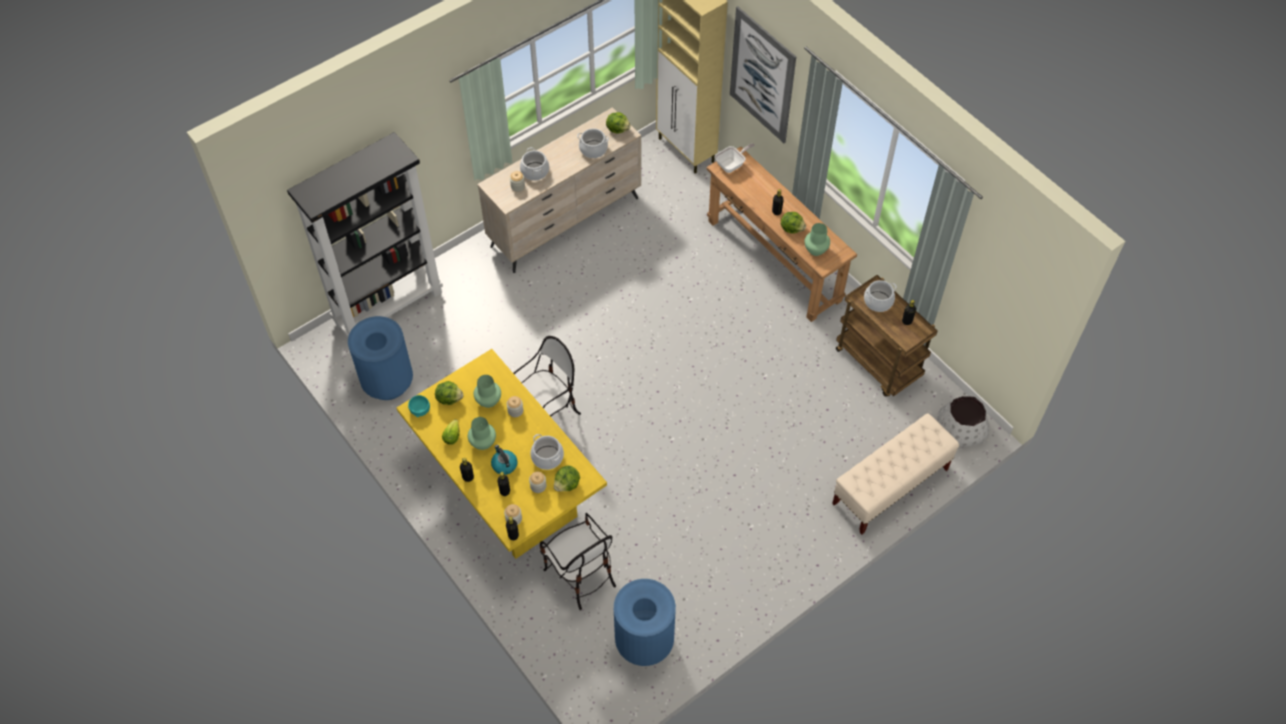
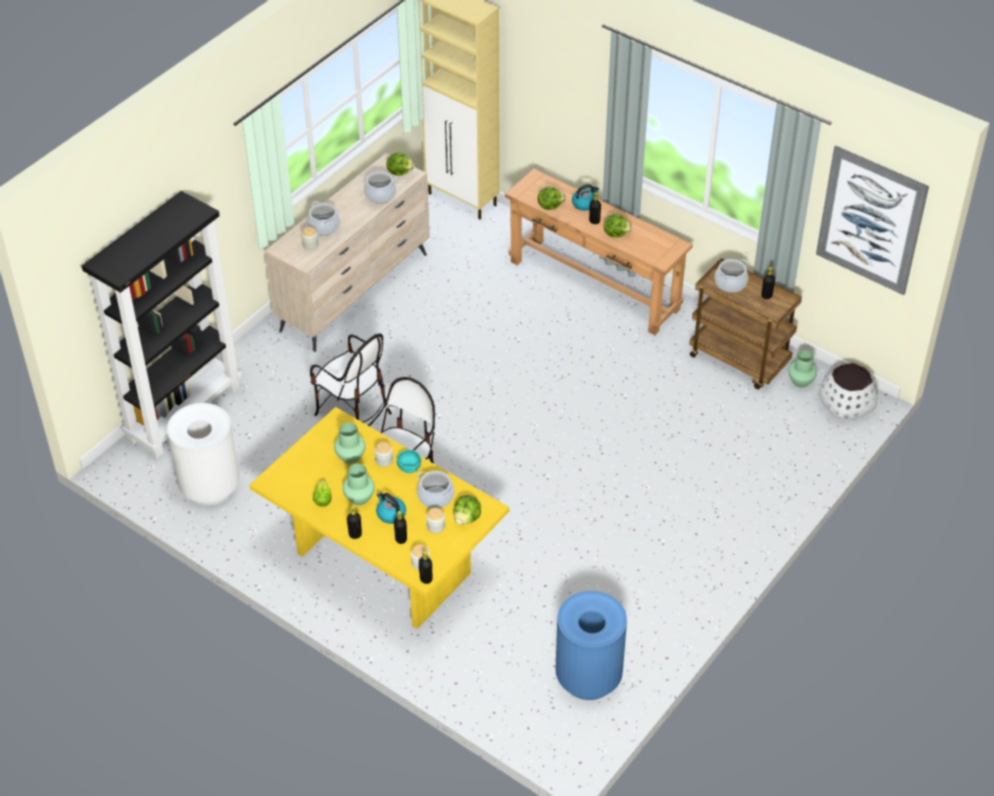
camera: 15 degrees left, 10 degrees down
(387, 382) = (209, 486): blue trash can -> white trash can
(420, 409) = (277, 481): turquoise bowl -> turquoise bowl (409, 467)
(449, 398) = (306, 463): lettuce -> lettuce (550, 206)
(580, 575) = (495, 629): chair -> chair (353, 412)
(732, 165) = (531, 186): frying pan -> none
(762, 75) = (548, 80): picture -> picture (870, 220)
(773, 192) = (584, 203): none -> kettle
(815, 249) = (648, 248): green vase -> green vase (800, 381)
(890, 487) = (794, 472): beige bench -> none

